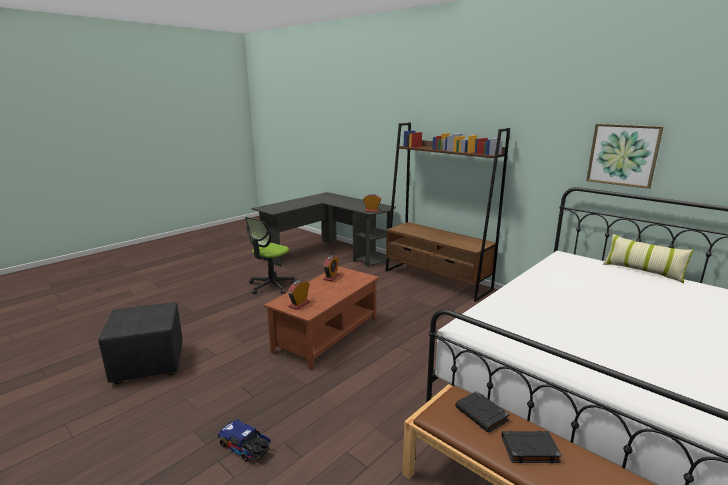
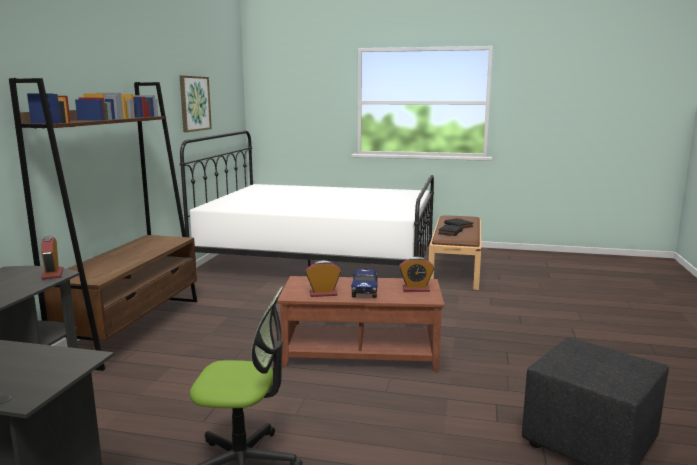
camera: 120 degrees left, 5 degrees down
(245, 448) = (550, 333): toy truck -> toy truck (365, 290)
(642, 271) = (229, 195): pillow -> none

